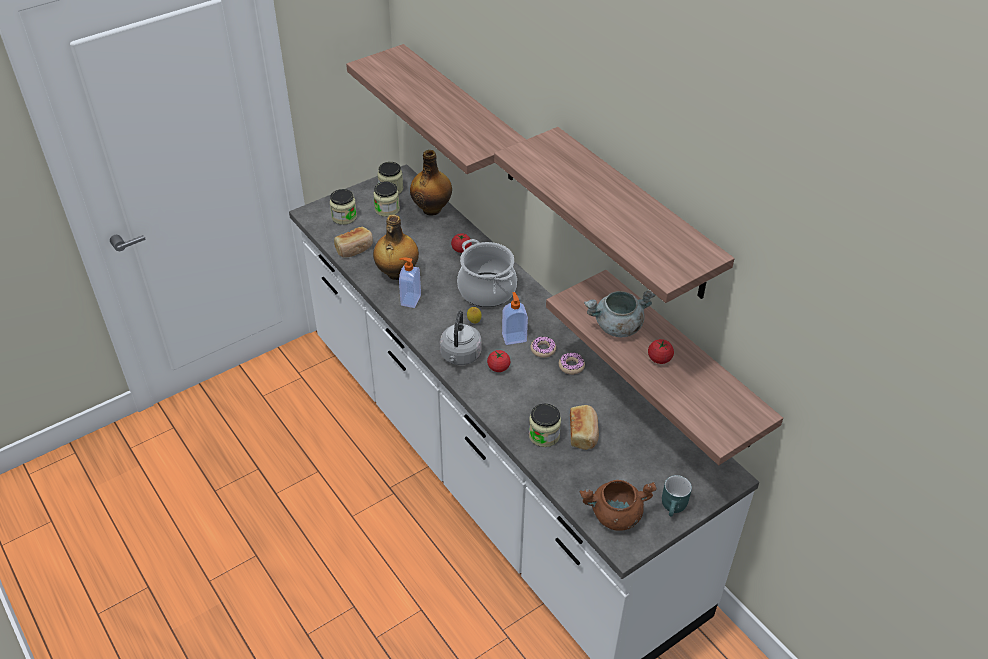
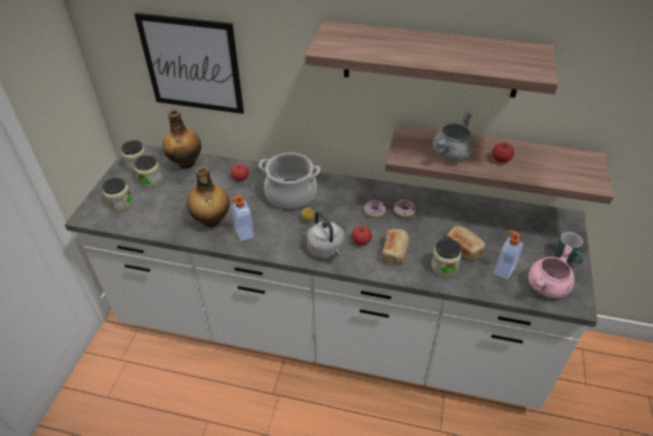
camera: 40 degrees left, 0 degrees up
(354, 249) = (156, 221): bread -> bread (395, 252)
(462, 114) = (192, 64): shelf -> picture
(514, 337) = (346, 215): soap dispenser -> soap dispenser (503, 270)
(615, 516) = (547, 287): brown cooking pot -> pink cooking pot

